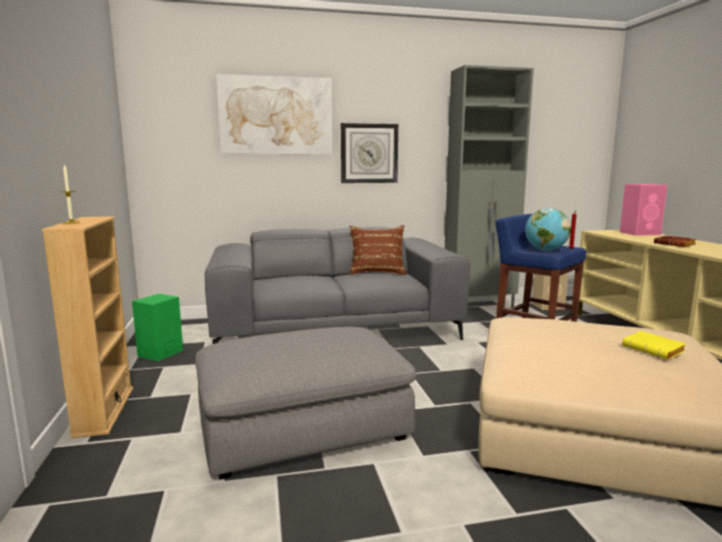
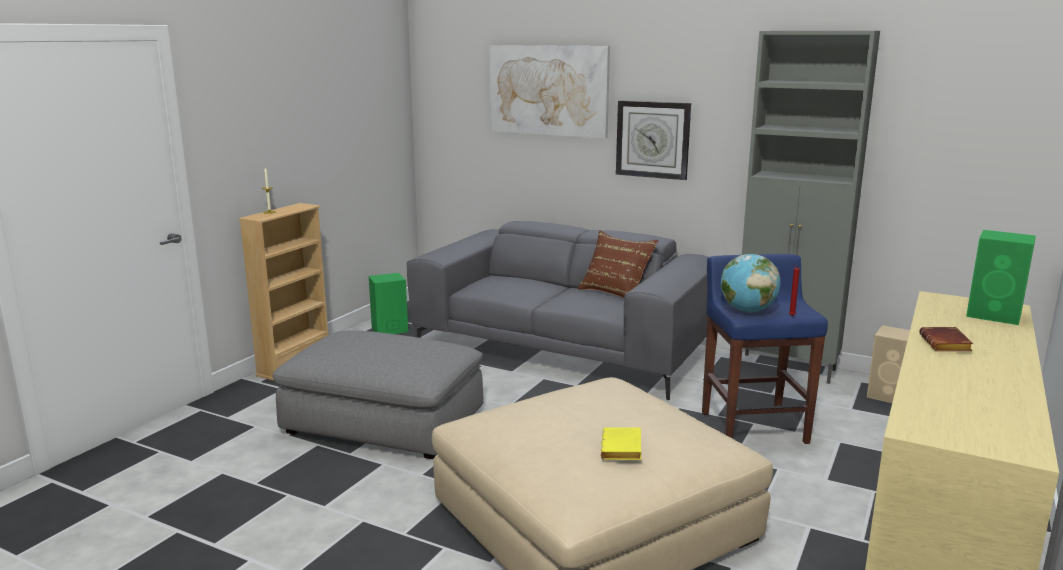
camera: 40 degrees right, 5 degrees up
(640, 233) = (995, 315): pink speaker -> green speaker

